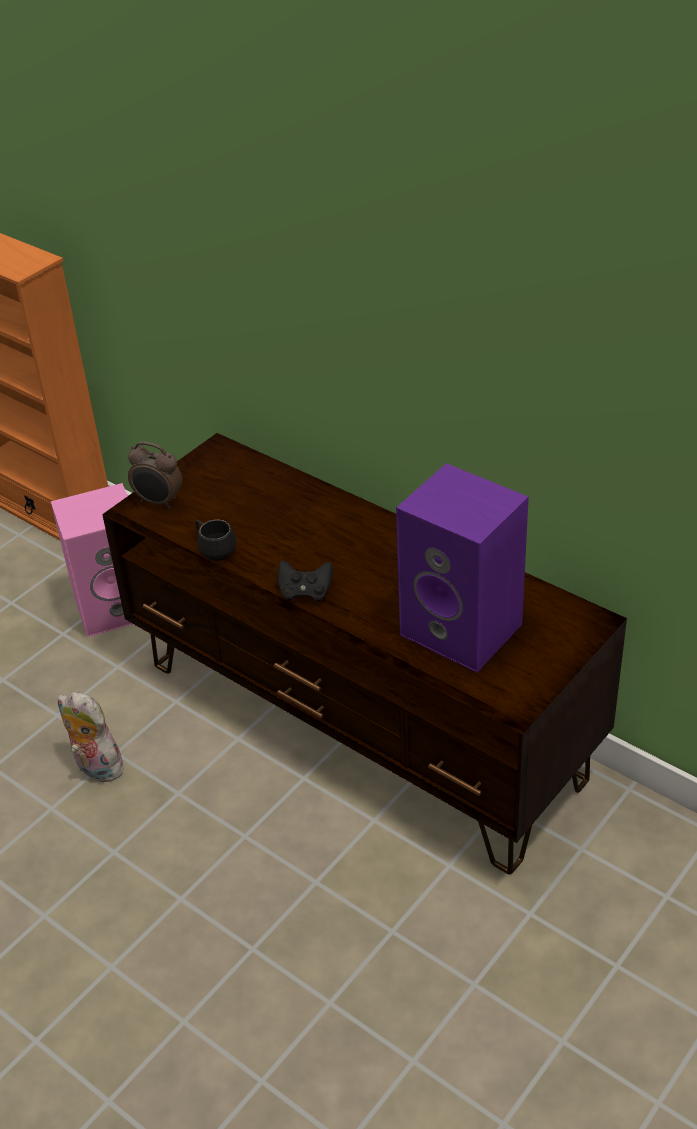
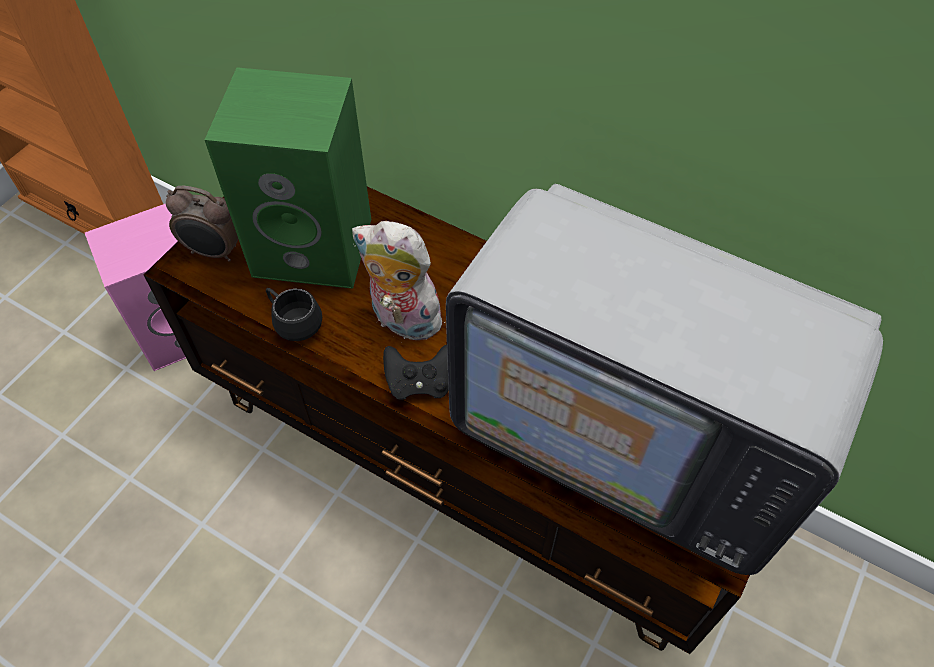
camera: 10 degrees left, 15 degrees up
(95, 767) = (180, 547): plush toy -> plush toy (401, 320)
(239, 501) = (316, 245): none -> green speaker
(464, 629) = (631, 427): purple speaker -> television

